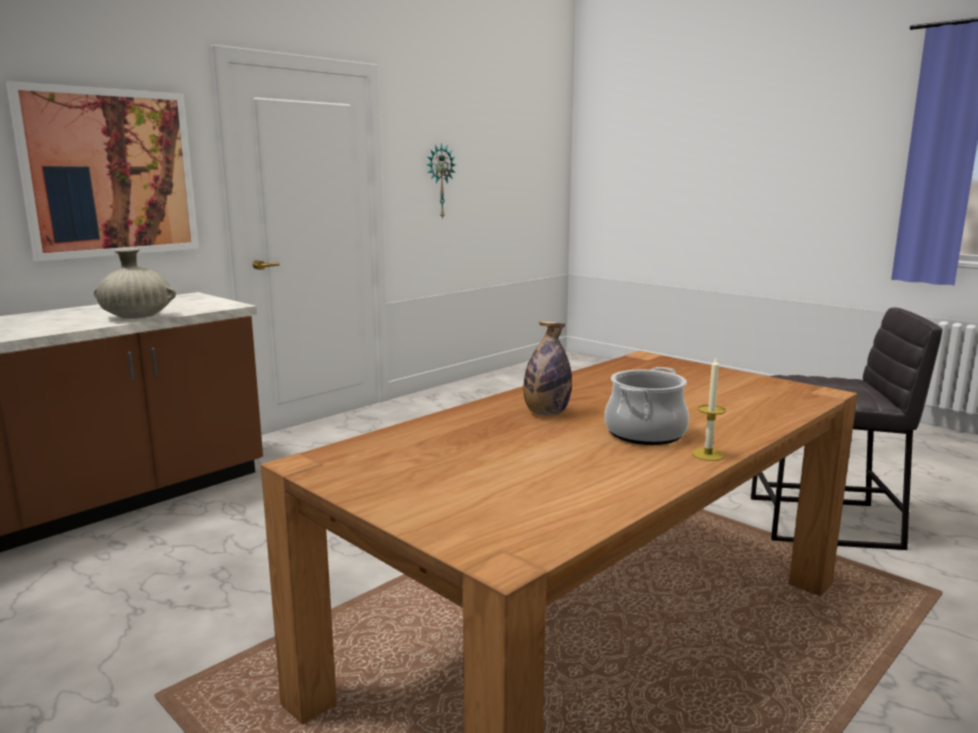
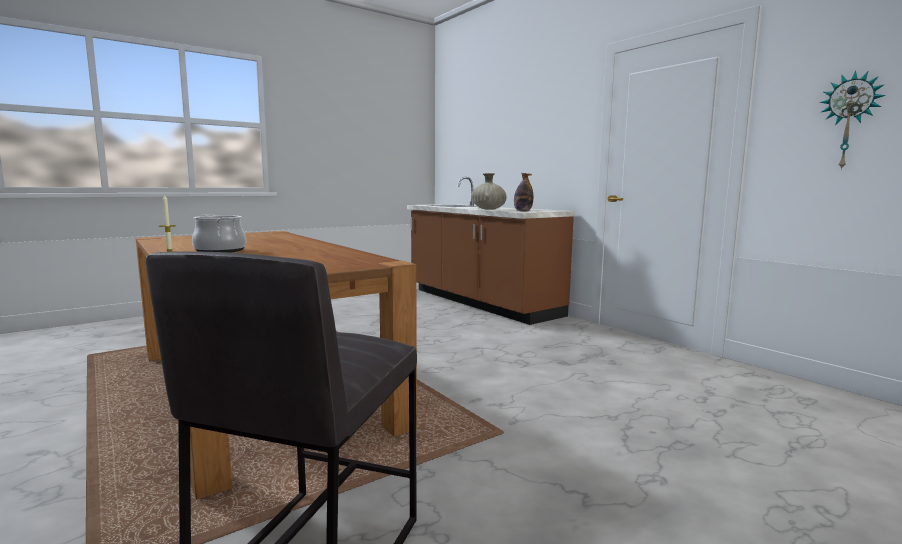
camera: 100 degrees right, 5 degrees down
(110, 173) = (546, 137): picture -> none
(546, 413) = (283, 245): bottle -> bottle (522, 211)

